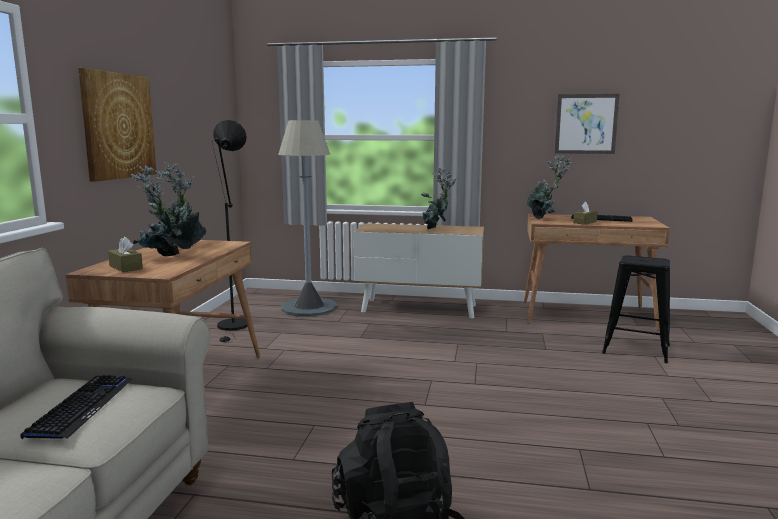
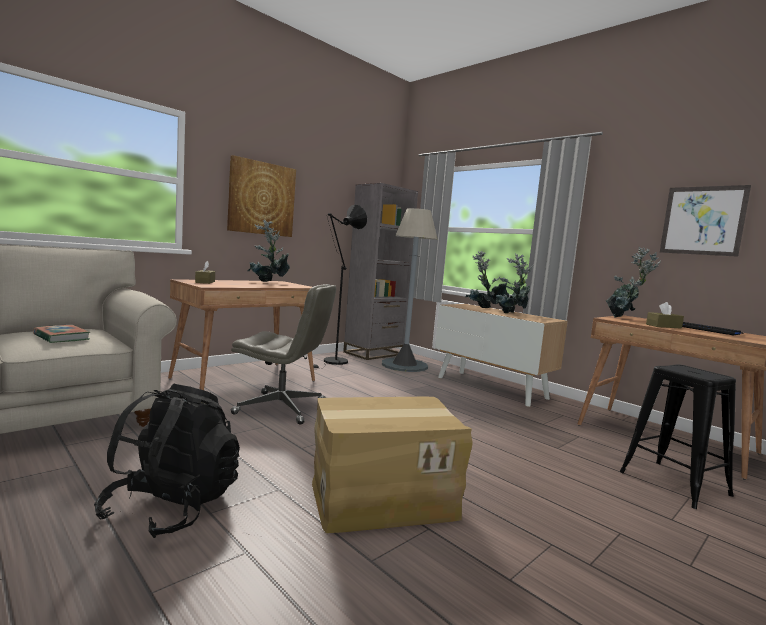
camera: 35 degrees right, 5 degrees down
(82, 407) = (61, 337): keyboard -> book
(169, 258) = (242, 284): potted plant -> potted plant (484, 308)
(253, 302) = (374, 353): none -> grey bookcase
(290, 400) = (282, 408): none -> grey office chair
(518, 443) = (382, 498): none -> cardboard box

